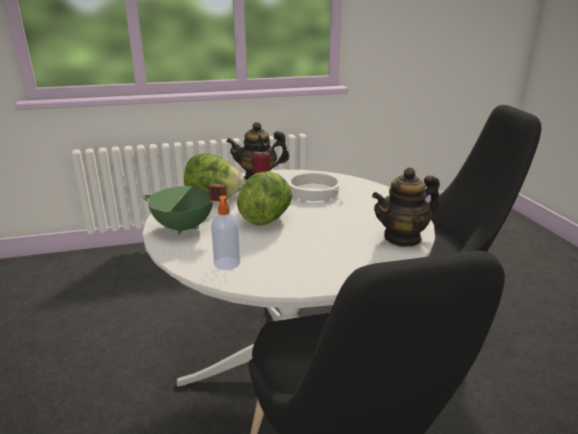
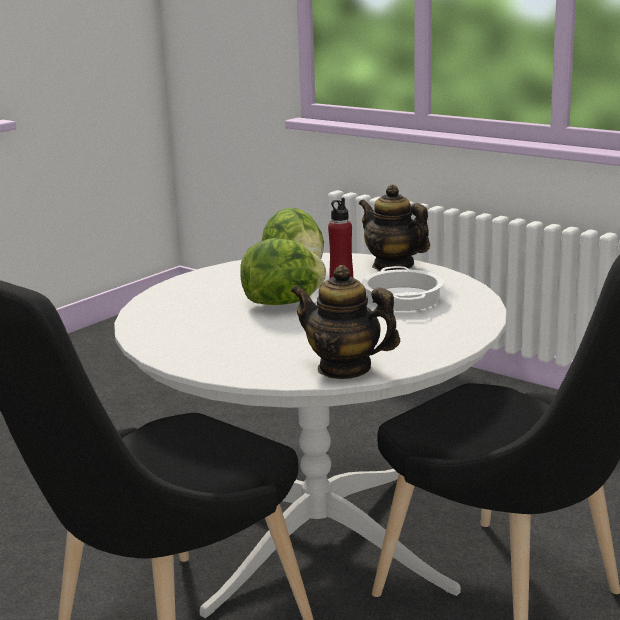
camera: 55 degrees right, 5 degrees down
(184, 228) = (207, 284): green cooking pot -> none
(227, 264) = (162, 320): soap dispenser -> none

